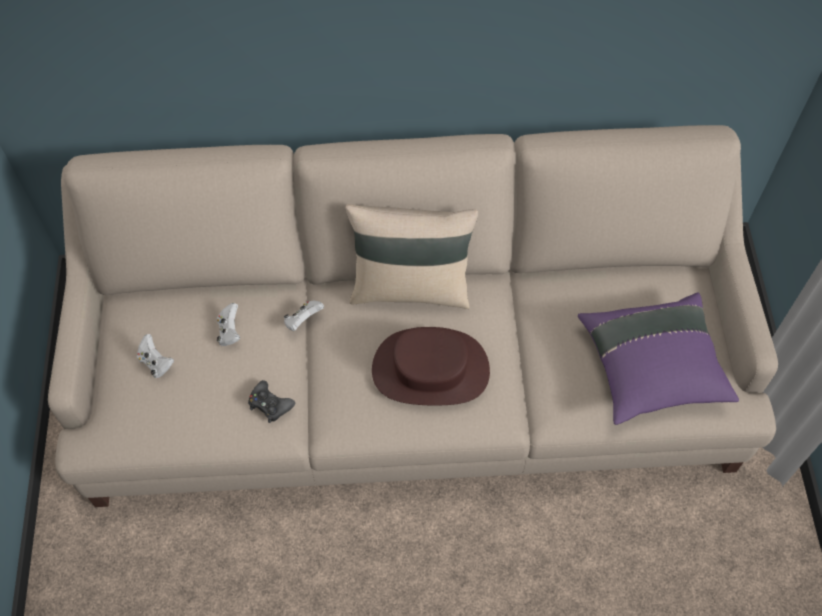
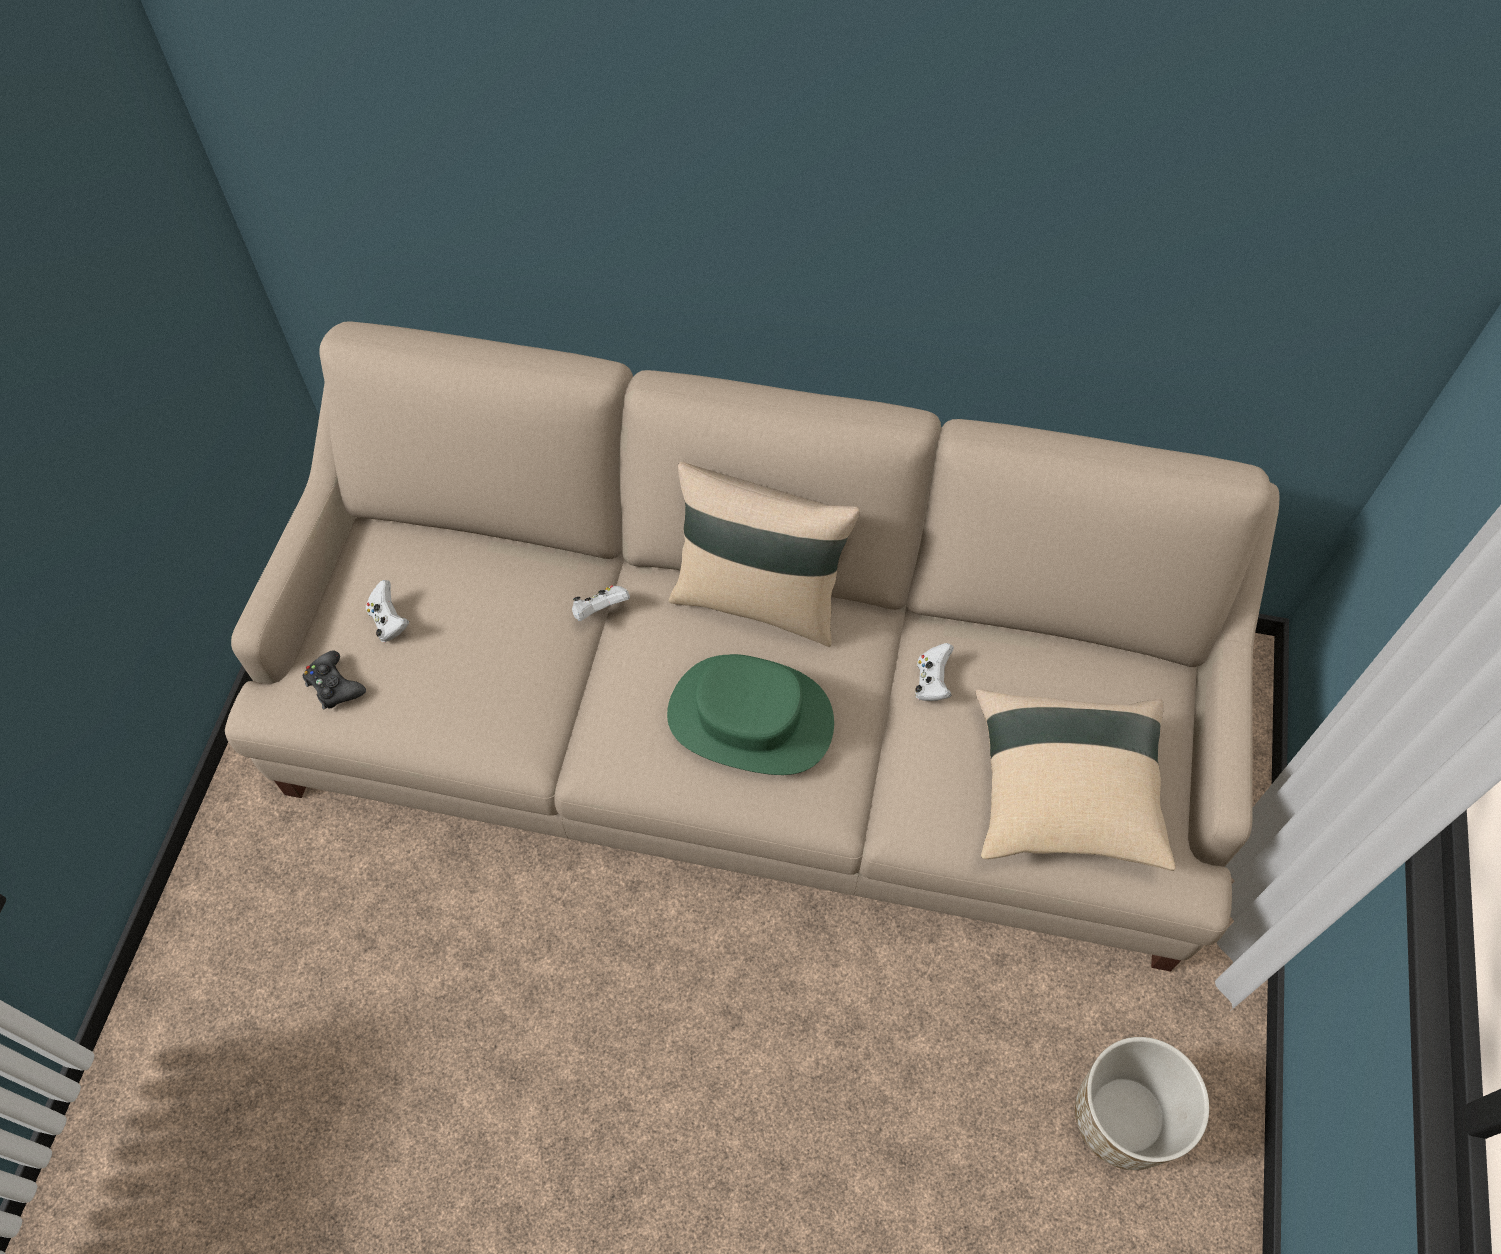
camera: 15 degrees right, 0 degrees up
(229, 332) = (497, 603): white game controller -> white game controller (932, 682)
(270, 404) = (520, 713): black game controller -> black game controller (334, 685)
(430, 370) = (750, 719): brown hat -> green hat
(651, 368) = (1065, 792): purple pillow -> beige pillow
(734, 574) = (1124, 1117): none -> planter

